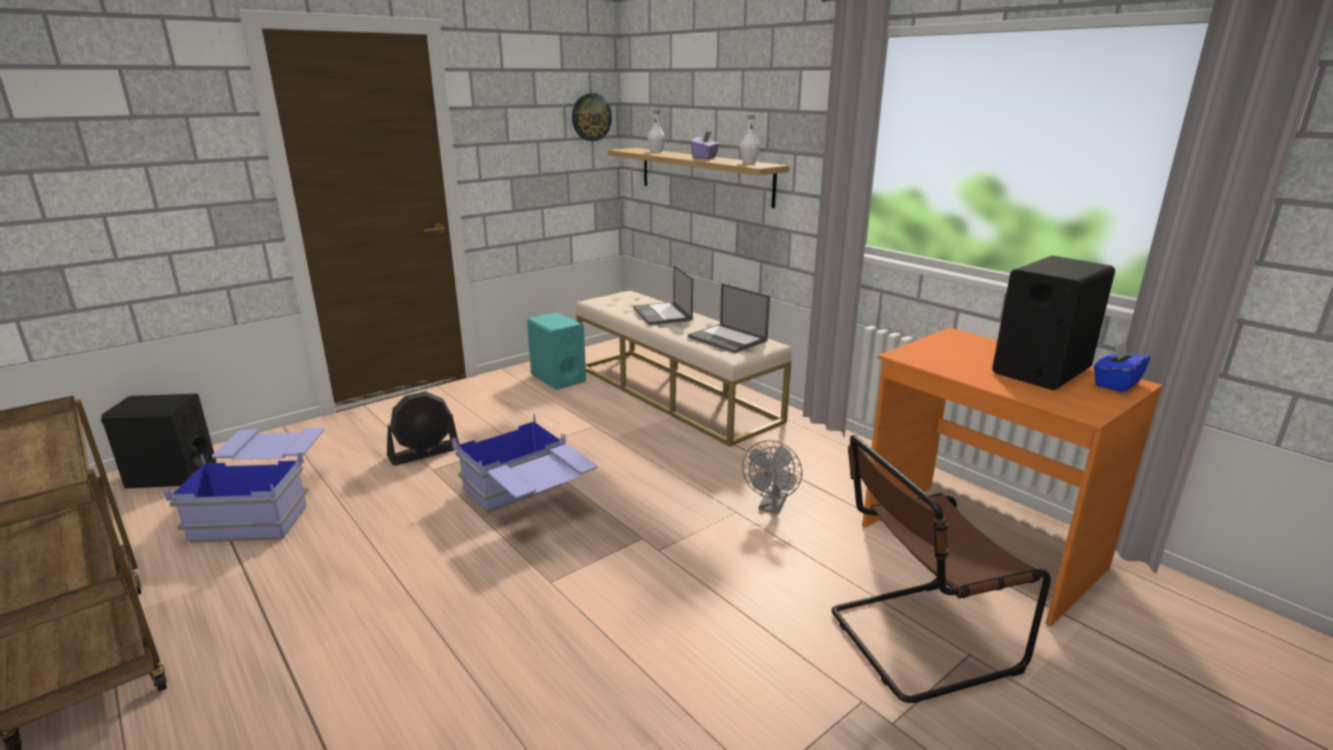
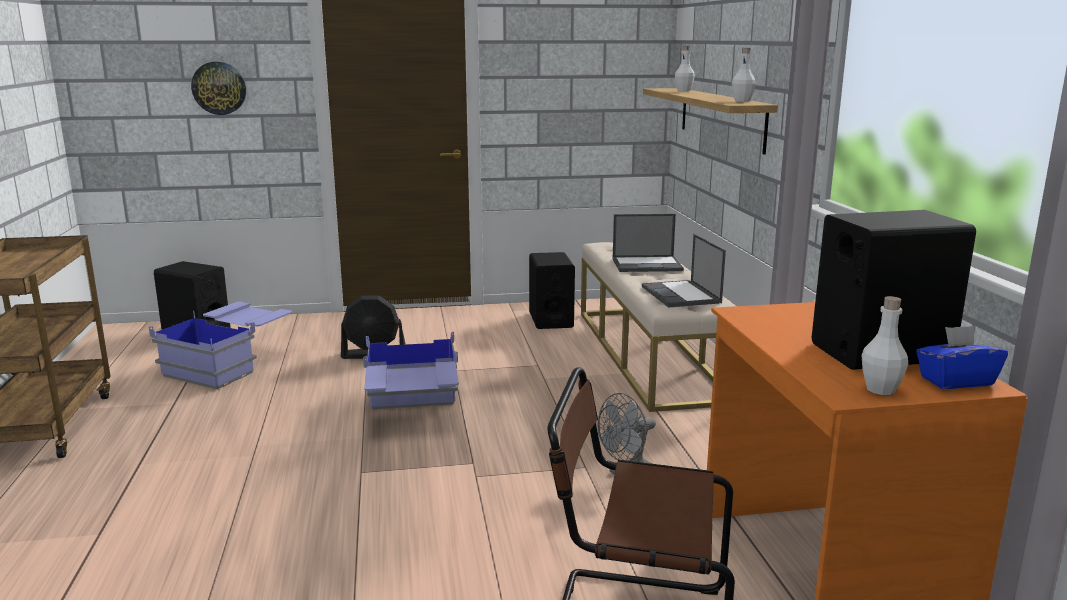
camera: 30 degrees right, 5 degrees down
(558, 378) = (550, 320): turquoise speaker -> black speaker
(591, 117) = (635, 54): wall clock -> wall clock (219, 88)
(663, 314) = (647, 264): laptop -> laptop turned 105 degrees counterclockwise
(705, 158) = (711, 96): purple tissue box -> none
(1094, 402) = (880, 389): none -> white bottle

